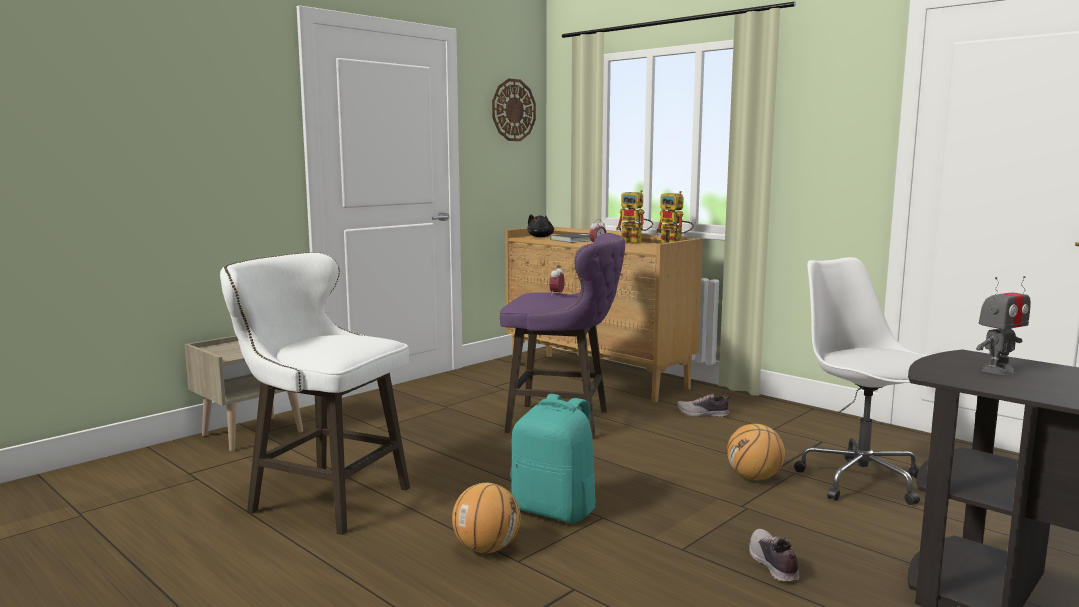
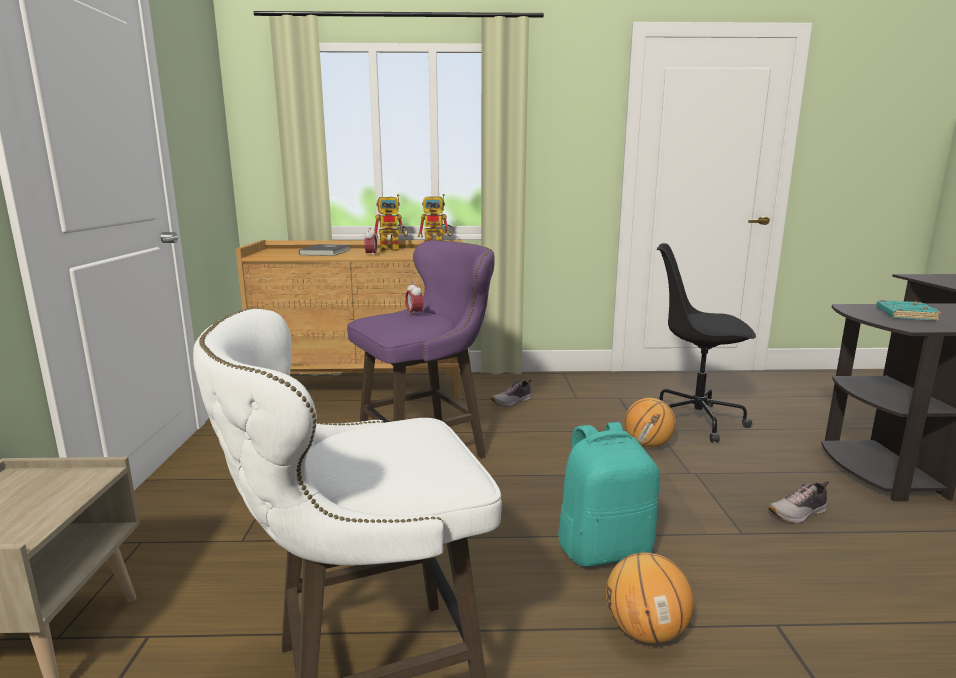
camera: 45 degrees left, 5 degrees up
(513, 110) = (203, 99): wall clock -> none
(541, 237) = (275, 253): black plush toy -> none
(772, 564) = (798, 514): shoe -> shoe turned 60 degrees counterclockwise
(858, 480) = (693, 420): white office chair -> black office chair
(998, 370) = (904, 315): toy robot -> turquoise book

